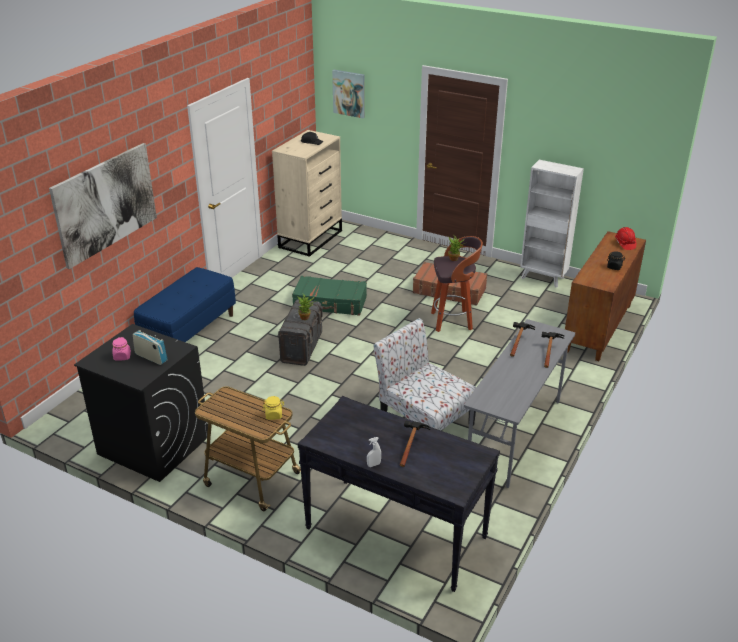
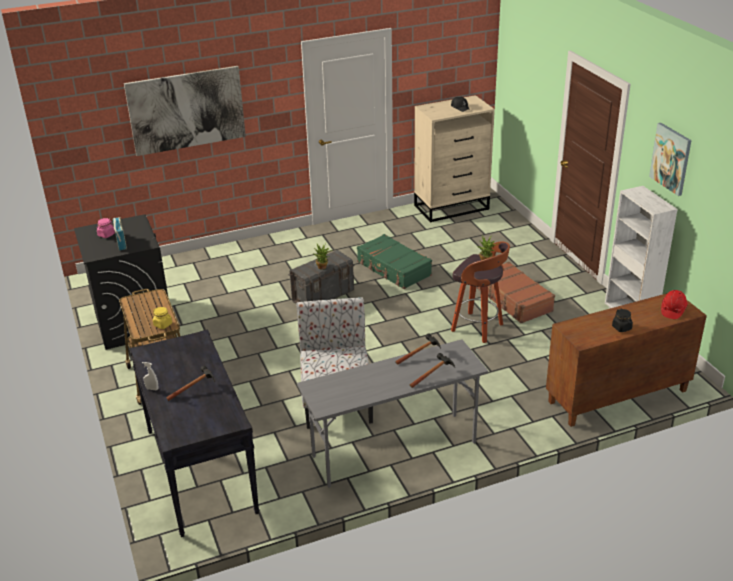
camera: 40 degrees right, 0 degrees up
(189, 331) = (260, 249): blue bench -> none
(349, 93) = (518, 66): picture -> picture (671, 158)

